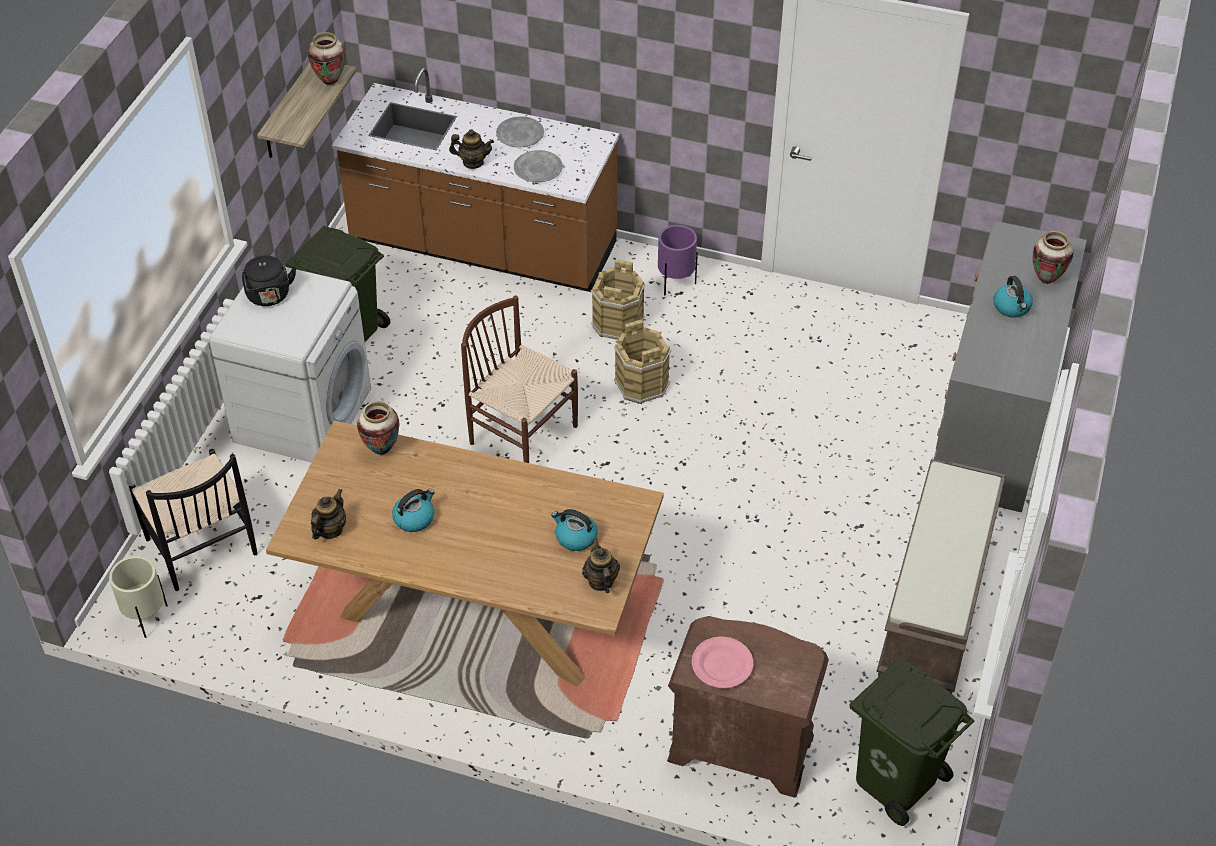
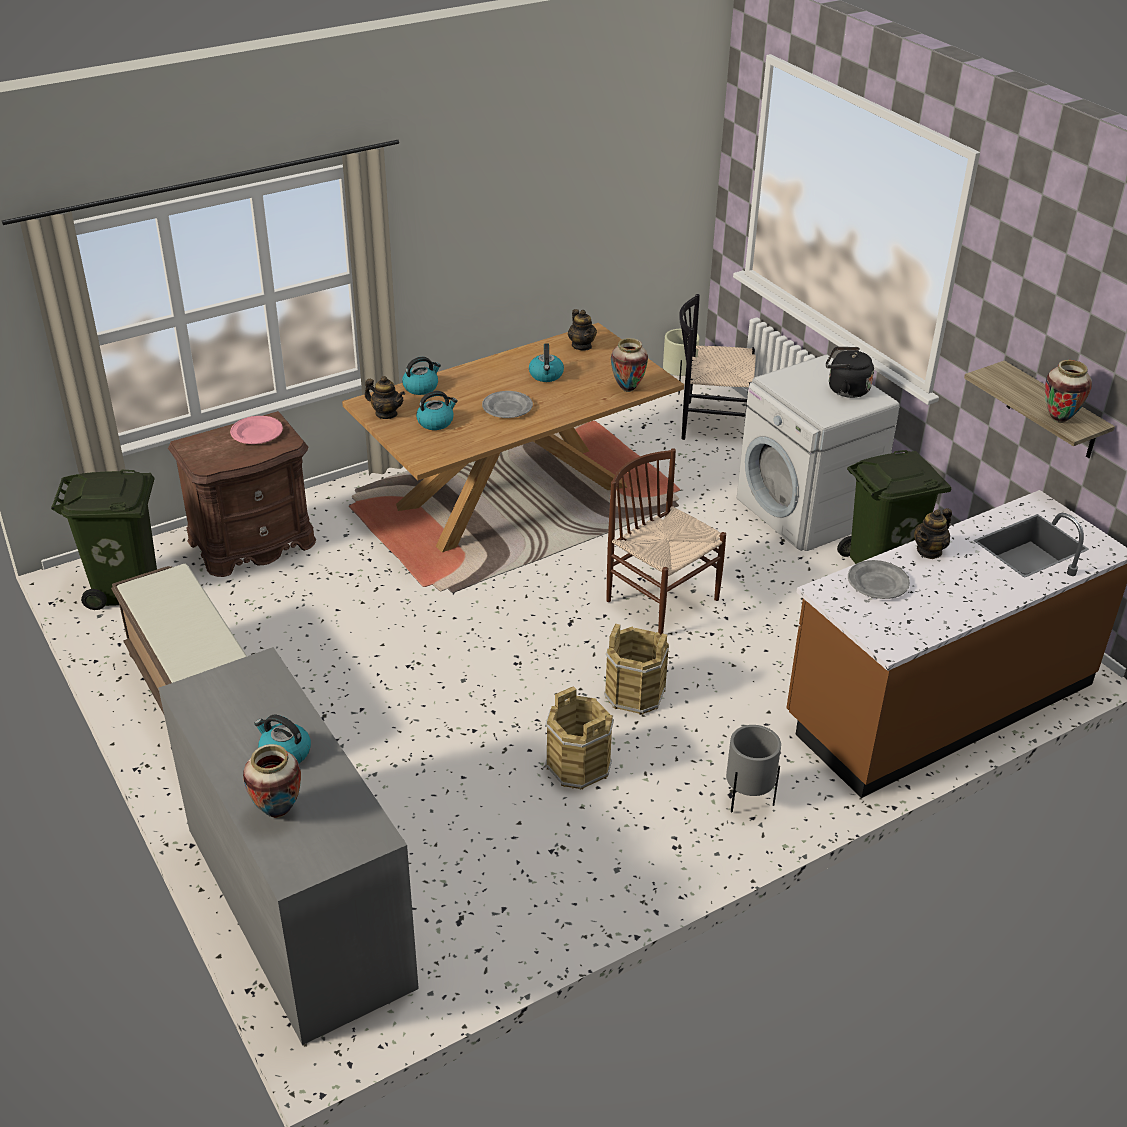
camera: 130 degrees right, 10 degrees down
(519, 134) = (951, 599): grey plate -> grey plate (507, 407)
(520, 433) = (659, 598): brown chair -> brown chair turned 120 degrees counterclockwise
(530, 591) = (421, 387): none -> kettle
(618, 323) = (731, 726): brown bucket -> brown bucket (577, 766)
(675, 283) = (748, 800): purple planter -> grey planter

